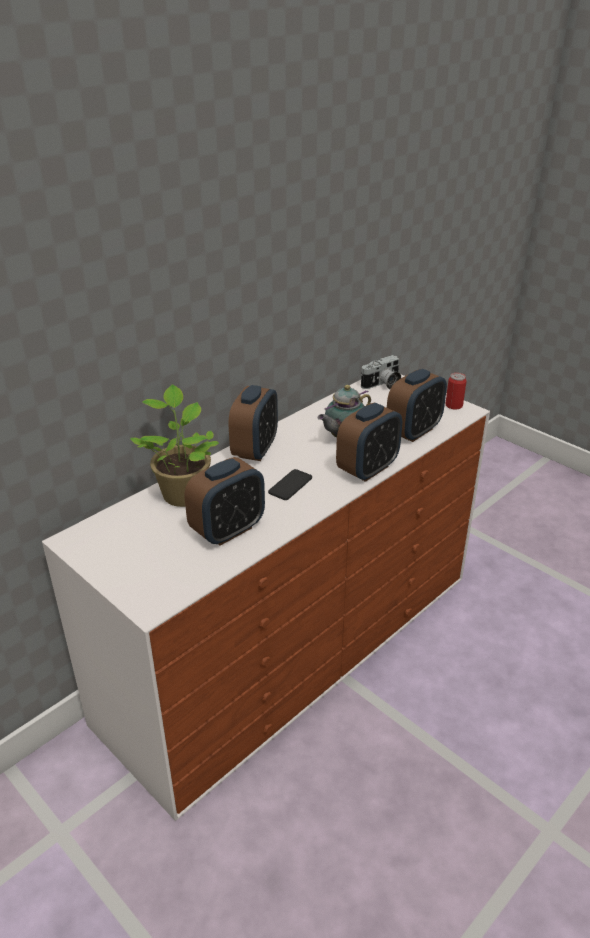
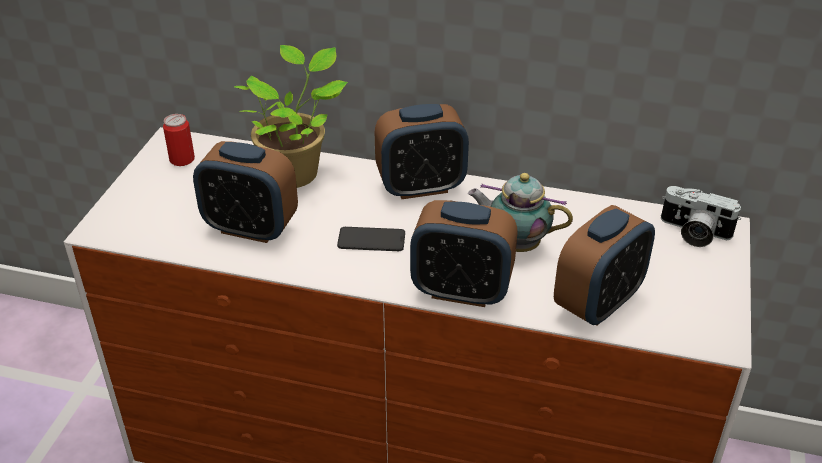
camera: 60 degrees right, 5 degrees up
(413, 431) = (598, 303): alarm clock -> alarm clock turned 60 degrees counterclockwise
(454, 405) = (718, 322): can -> can (182, 159)

